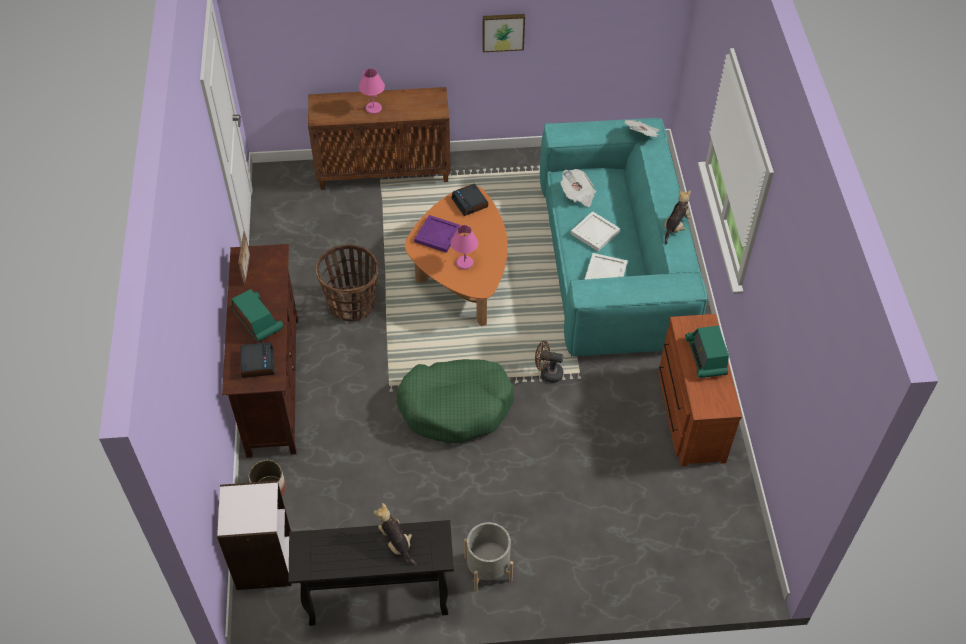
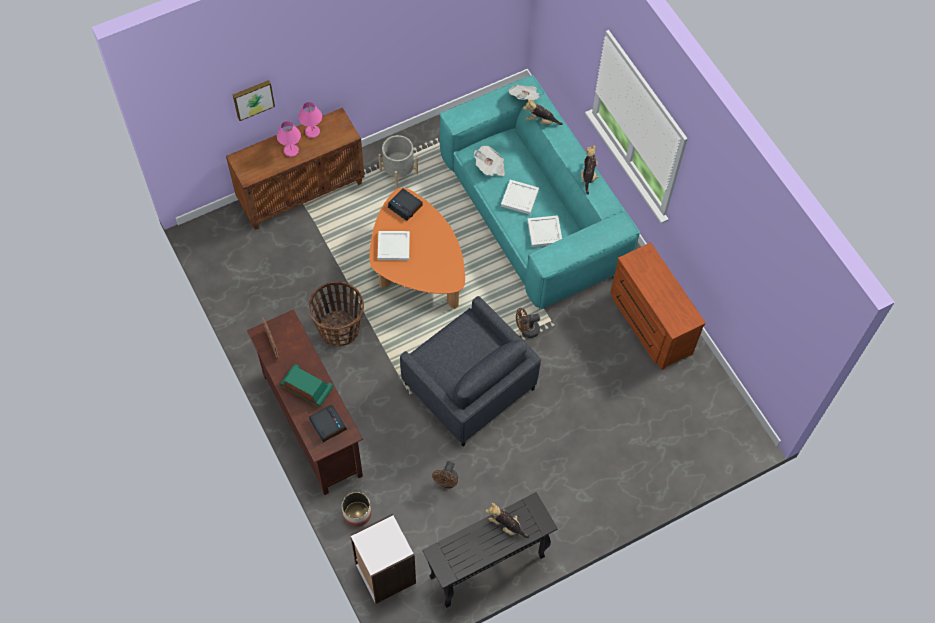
camera: 25 degrees left, 10 degrees up
(381, 494) = (447, 482): none -> brown fan
(438, 235) = (394, 246): purple tray -> white tray
(456, 406) = (468, 386): green dog bed -> grey armchair
(465, 263) = (429, 264): pink table lamp -> pink table lamp (312, 132)
(488, 568) = (556, 509): grey planter -> grey planter (398, 171)
(503, 31) = (386, 50): picture -> picture (253, 99)
(649, 161) = (541, 121): none -> plush toy
(706, 357) = (659, 283): radio -> none

